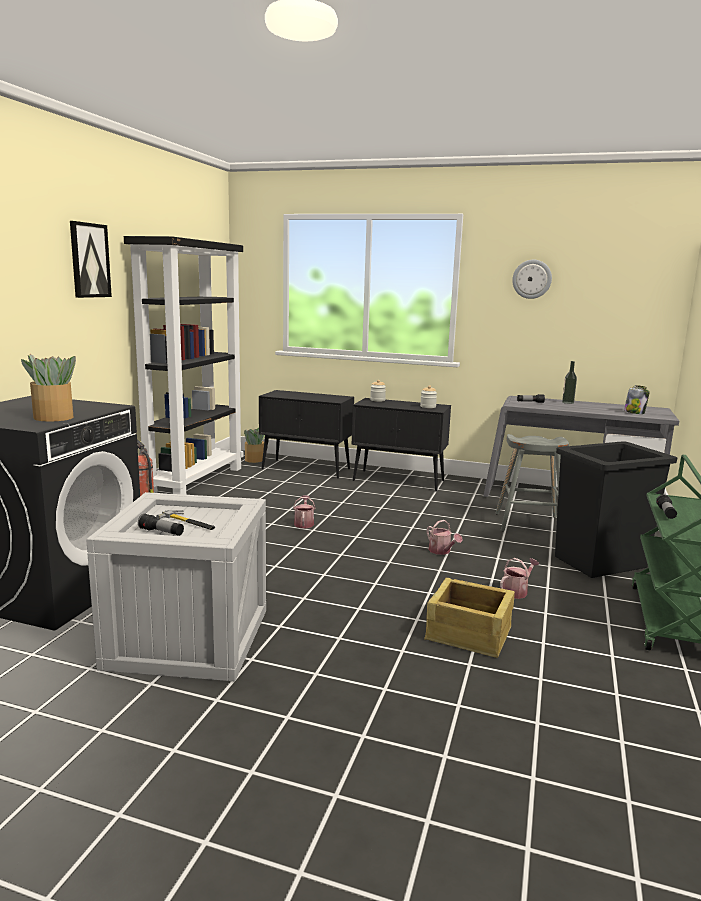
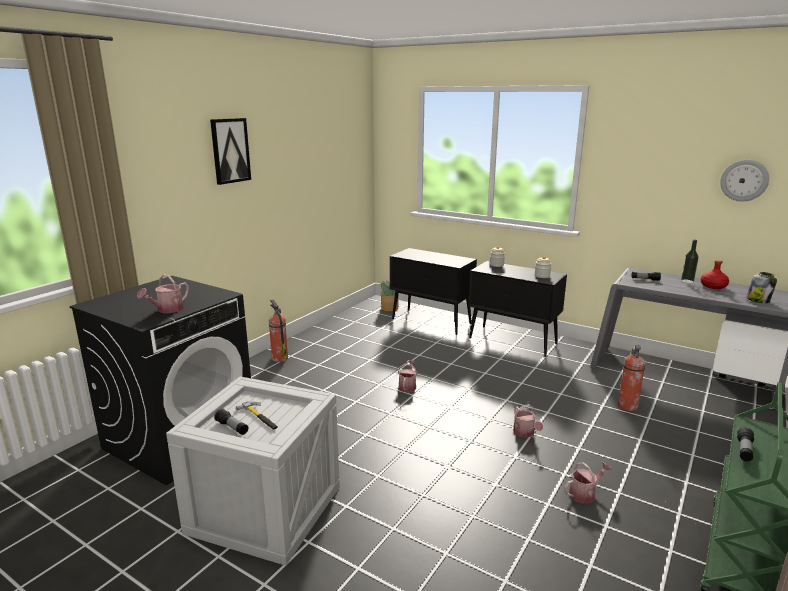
camera: 15 degrees right, 5 degrees up
(54, 417) = (167, 310): potted plant -> watering can
(195, 481) = (331, 329): black bookcase -> none
(469, 634) = (517, 543): crate -> none
(529, 524) = (627, 406): grey stool -> fire extinguisher
(532, 279) = (658, 152): wall clock -> wall clock (744, 180)
(592, 405) = (713, 286): none -> red bottle
(601, 562) = (690, 465): black trash can -> none

